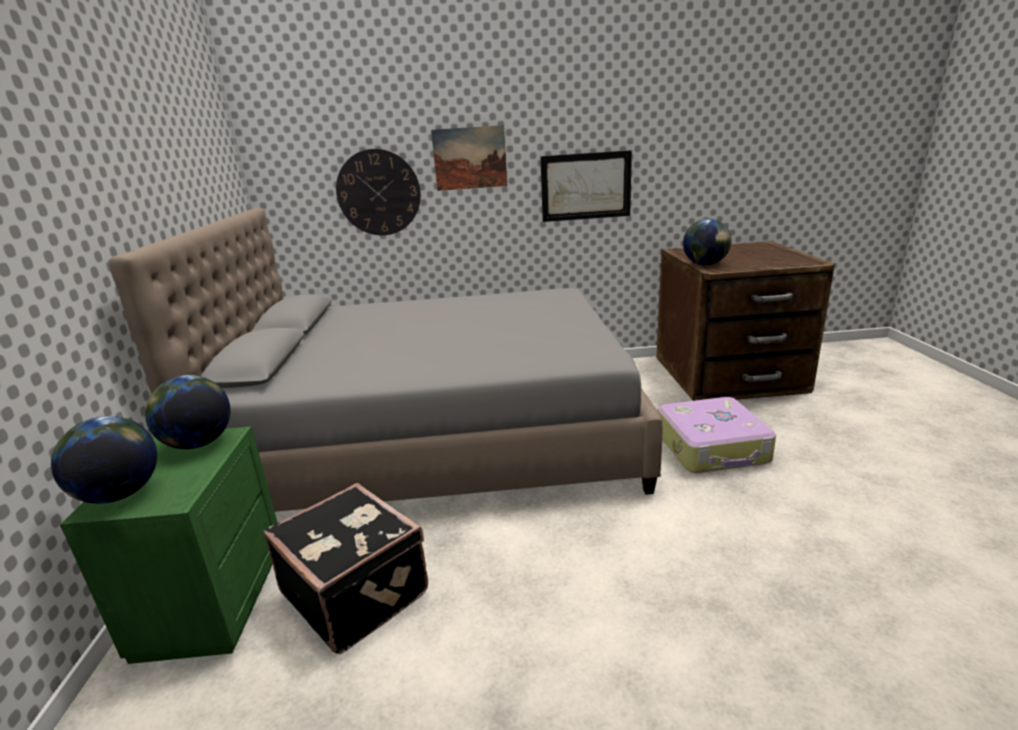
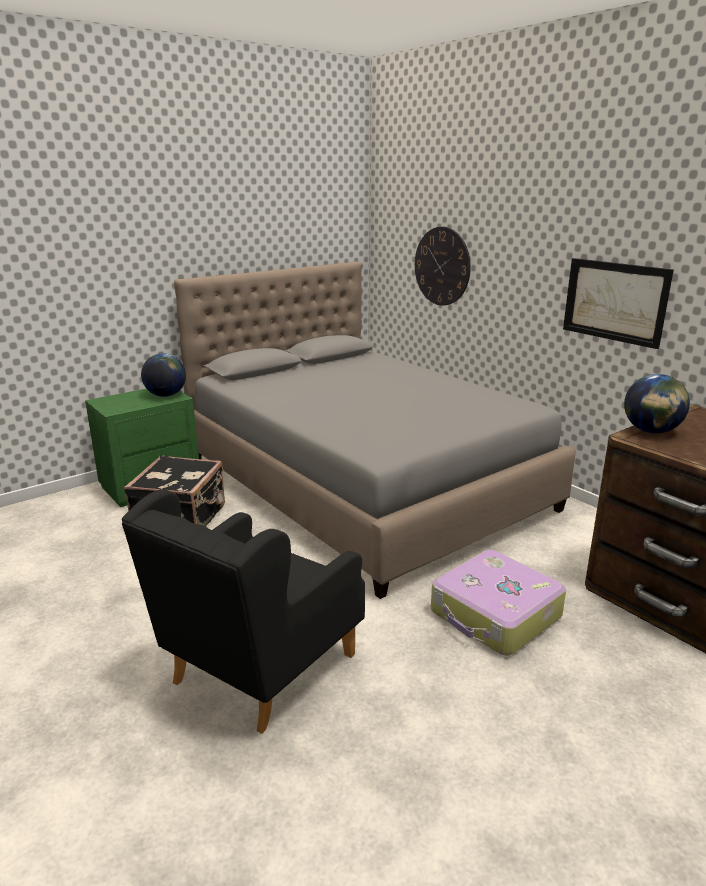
camera: 55 degrees right, 0 degrees up
(120, 494) = (112, 400): globe -> none
(470, 158) = (512, 248): picture -> none
(734, 613) = (257, 670): none -> black armchair

